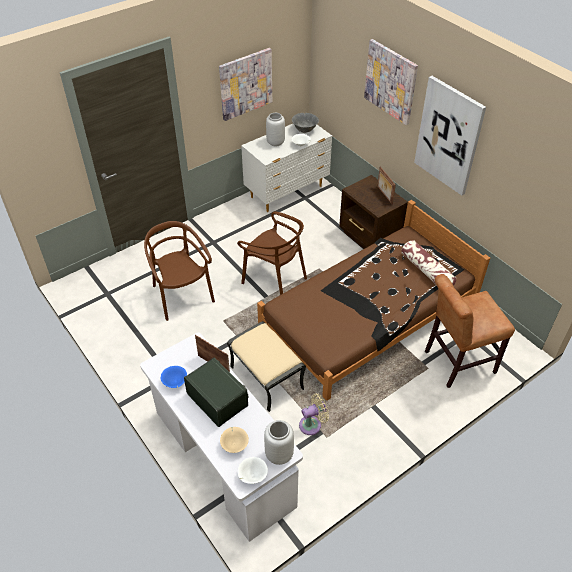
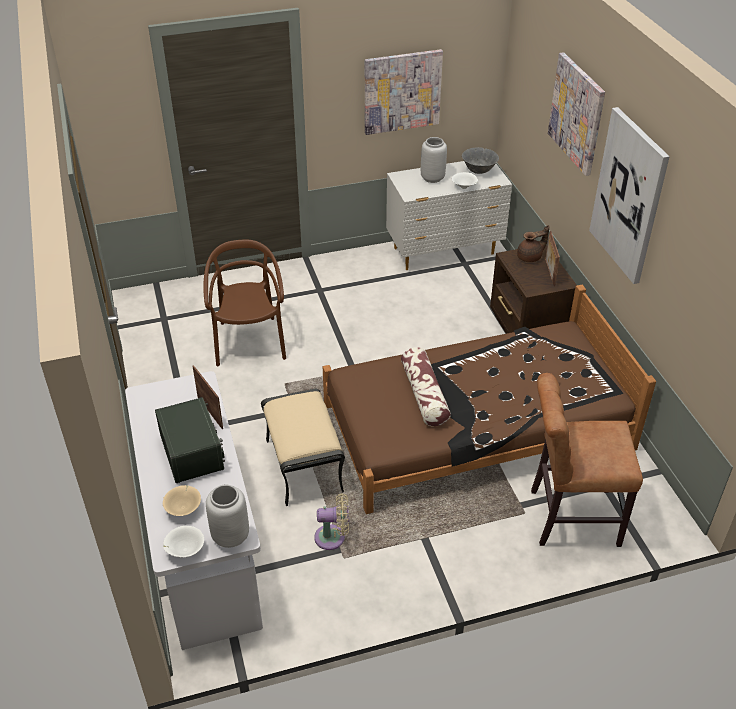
camera: 20 degrees right, 5 degrees down
(175, 382) = (154, 419): blue bowl -> none
(274, 279) = (375, 351): brown chair -> none
(366, 187) = (530, 257): none -> brown teapot
(427, 271) = (567, 382): pillow -> pillow (424, 395)

